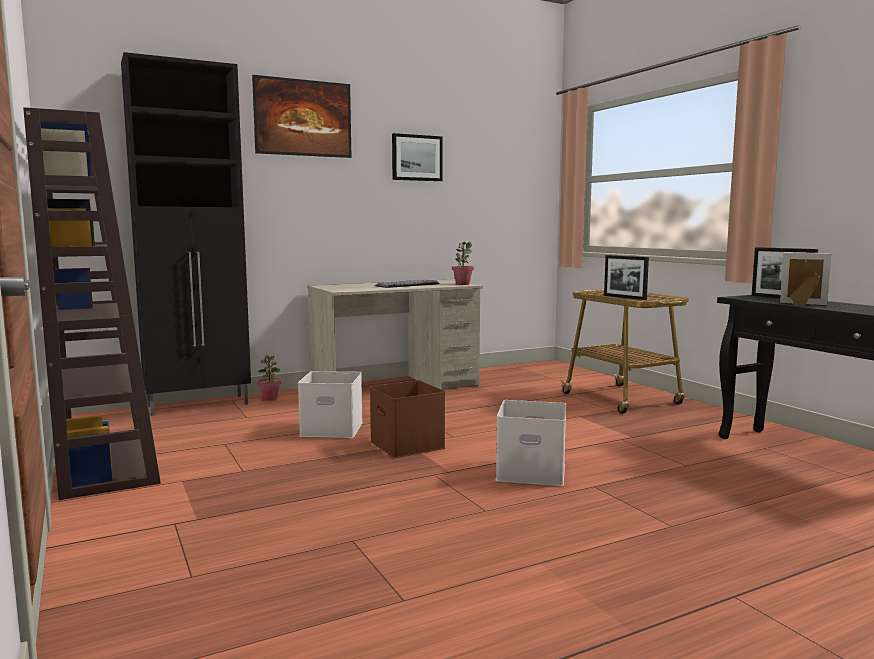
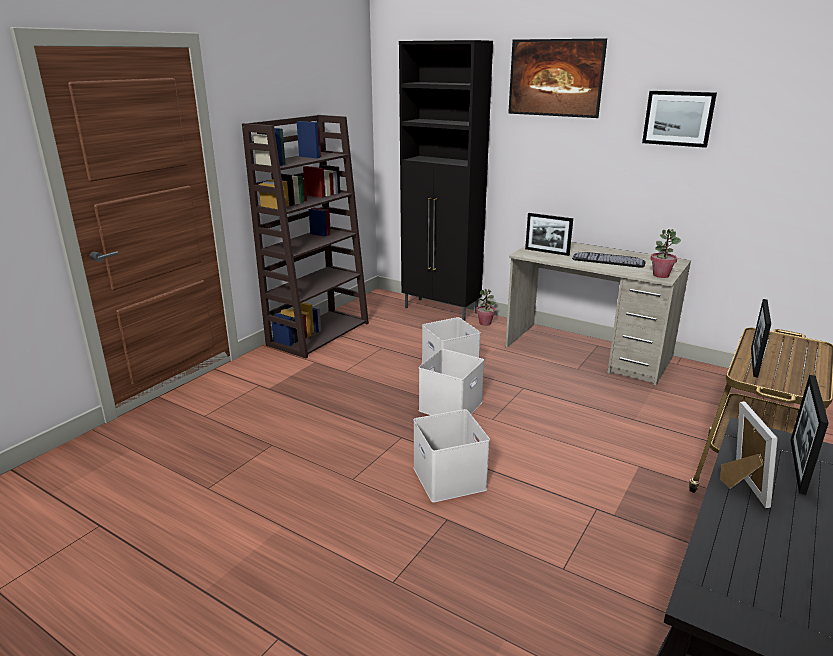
camera: 60 degrees right, 15 degrees up
(351, 288) = (547, 252): none -> picture frame
(405, 444) = (450, 405): brown storage box -> white storage box

